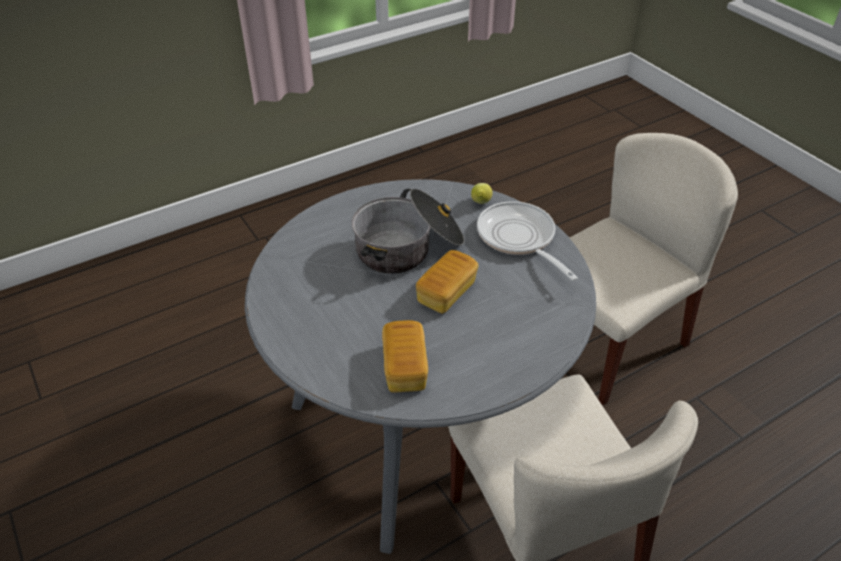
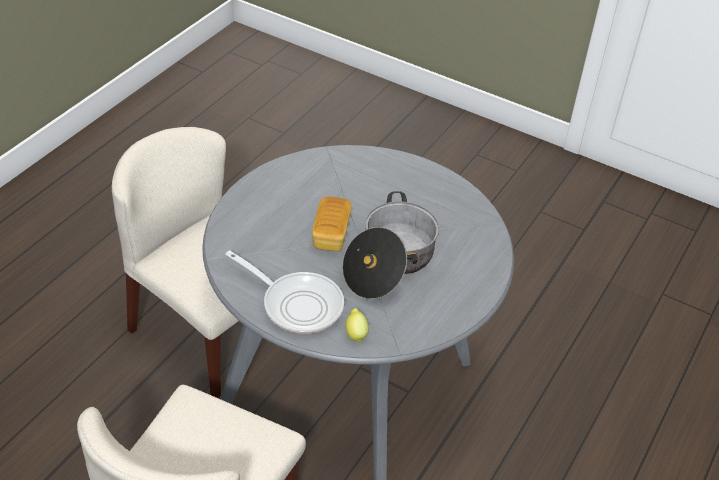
camera: 150 degrees right, 0 degrees up
(405, 368) = (326, 175): bread -> none

